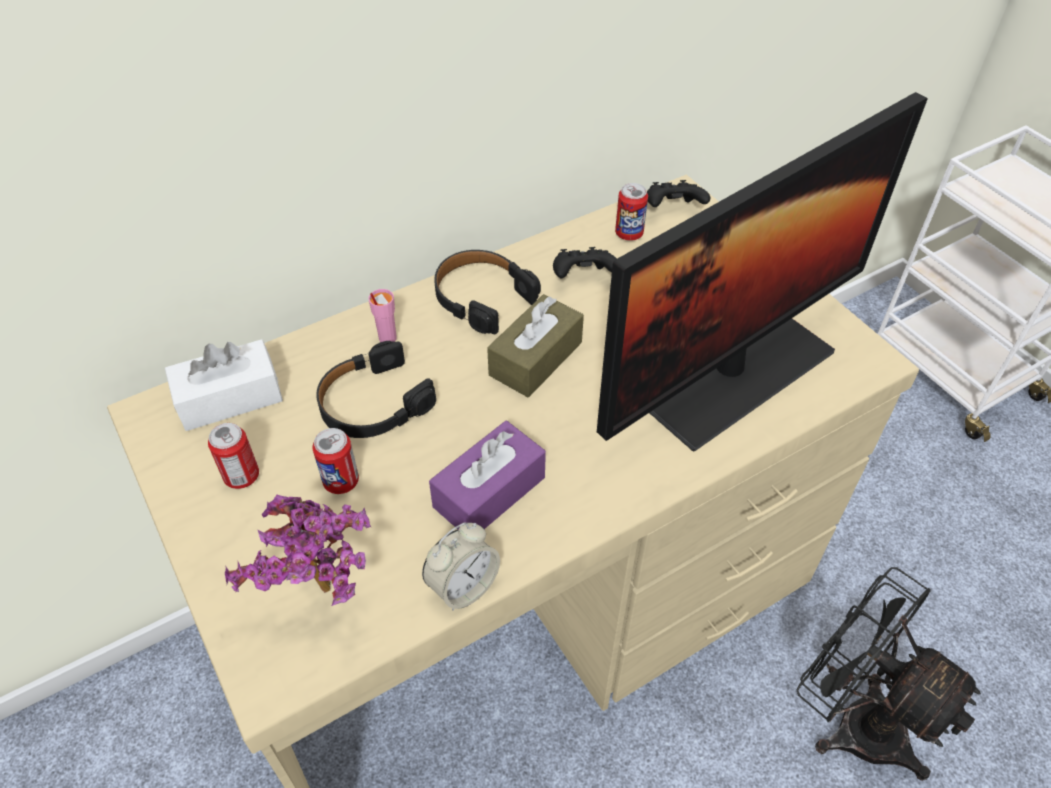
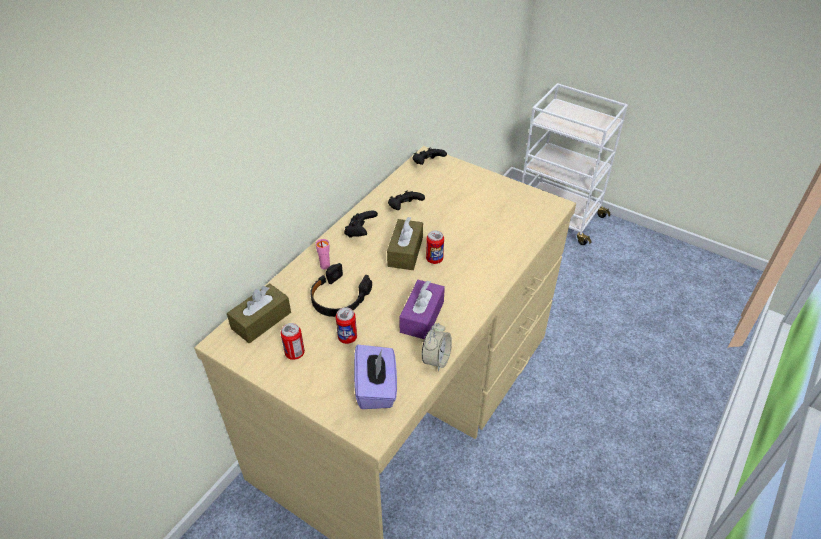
camera: 25 degrees left, 5 degrees down
(229, 398) = (261, 320): white tissue box -> brown tissue box
(327, 598) = (376, 388): potted plant -> purple tissue box
(482, 297) = (360, 232): black headphones -> black game controller
(629, 234) = (413, 181): can -> can (434, 259)
(732, 373) = (499, 229): monitor -> none
(853, 720) = (592, 393): black fan -> none

